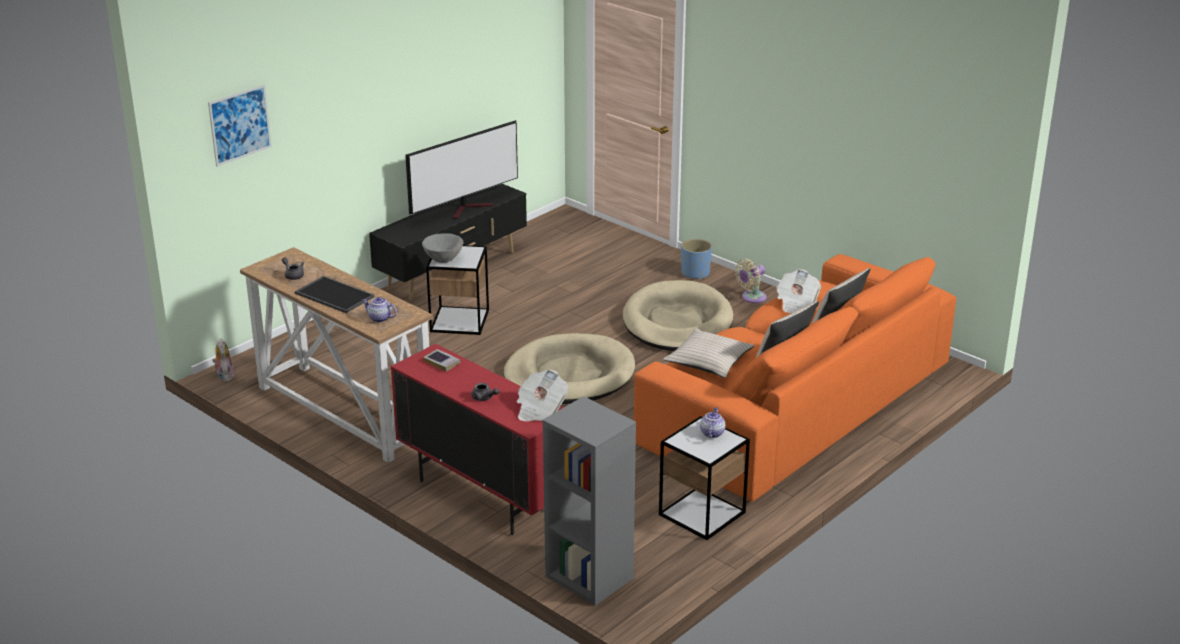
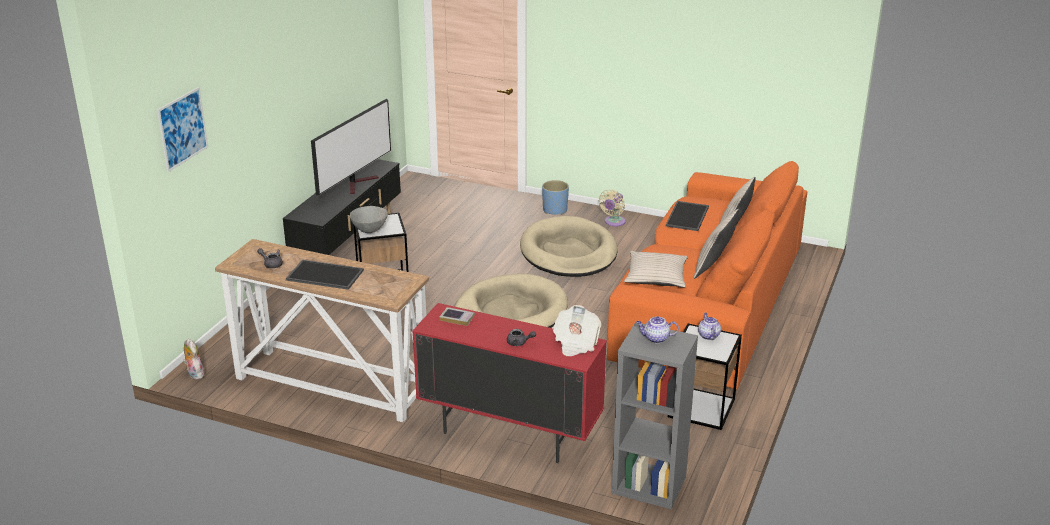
camera: 20 degrees left, 0 degrees up
(379, 318) = (383, 288): teapot -> teapot (656, 338)
(796, 303) = (688, 217): newspaper -> tray

